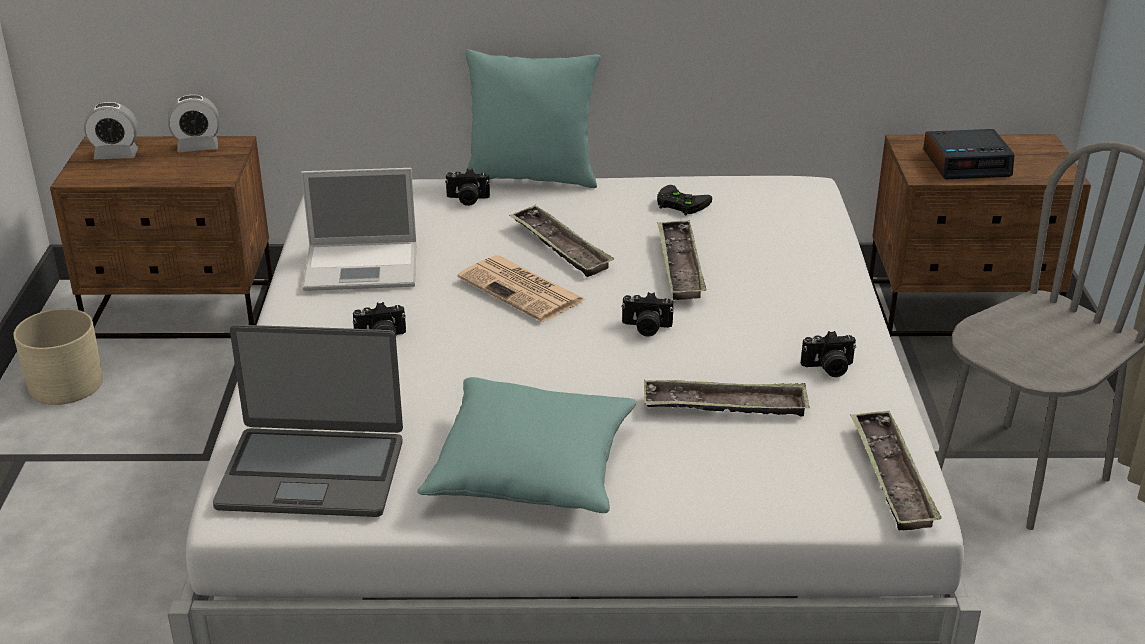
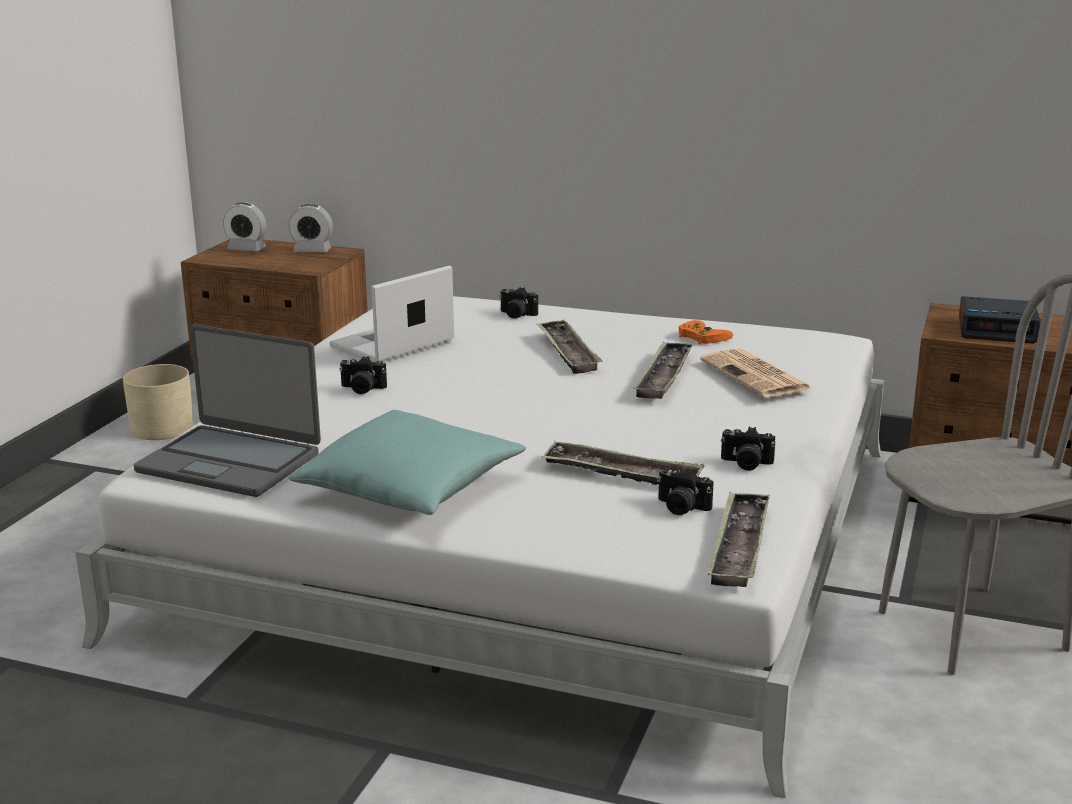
camera: 20 degrees right, 10 degrees down
(364, 266) = (391, 345): laptop -> laptop turned 120 degrees clockwise
(523, 290) = (509, 374): newspaper -> newspaper (756, 375)
(532, 177) = (586, 307): turquoise pillow -> none
(646, 328) = (596, 413): camera -> camera (681, 508)
(680, 204) = (701, 336): black game controller -> orange game controller

